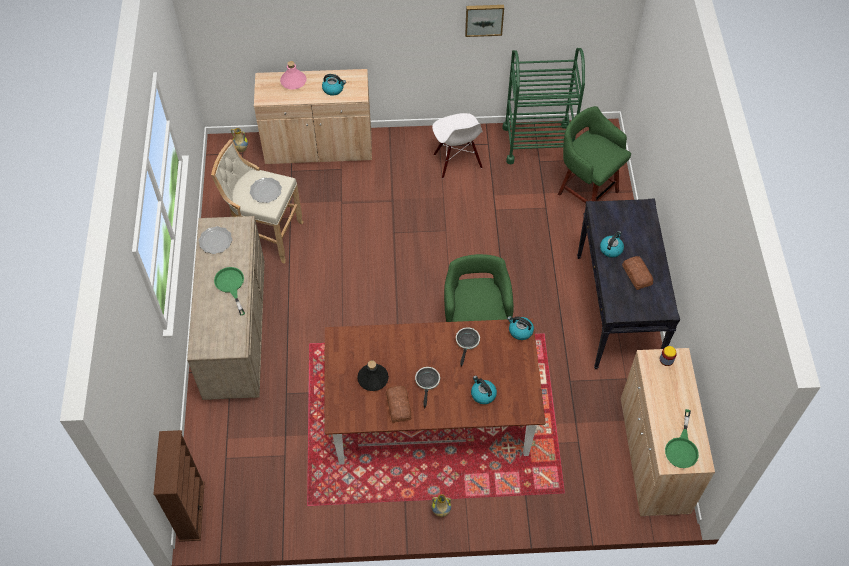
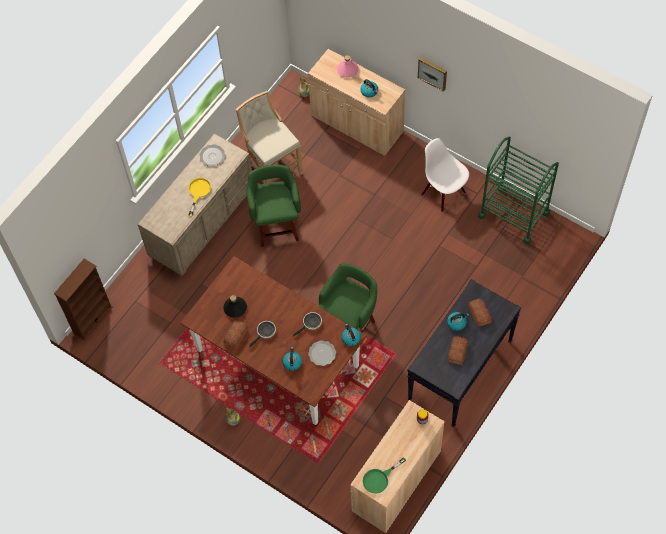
camera: 40 degrees right, 5 degrees up
(231, 286) = (198, 192): green frying pan -> yellow frying pan
(266, 191) = (273, 139): plate -> plate (322, 354)
(457, 161) = (443, 193): white chair -> white chair turned 120 degrees clockwise
(484, 19) = (492, 103): picture -> picture (433, 73)
(586, 191) = (516, 273): green stool -> green stool (276, 226)
(624, 227) = (480, 313): none -> bread

